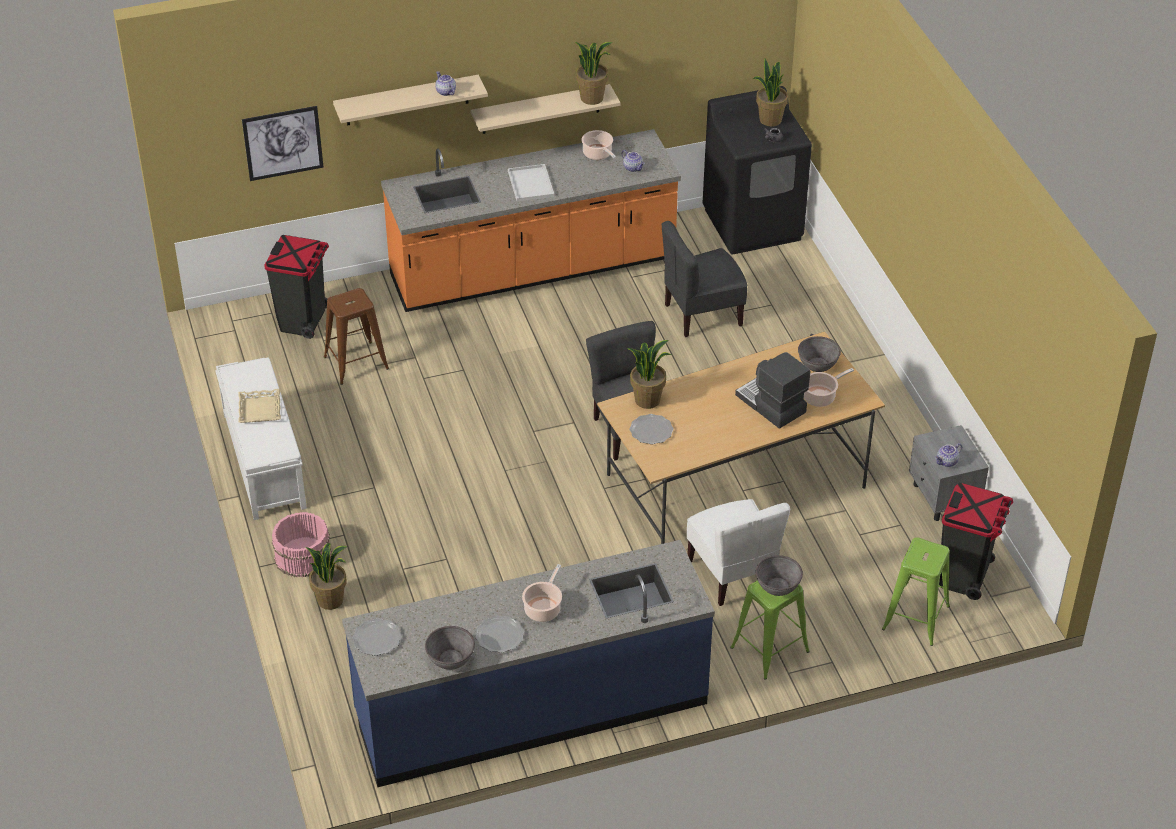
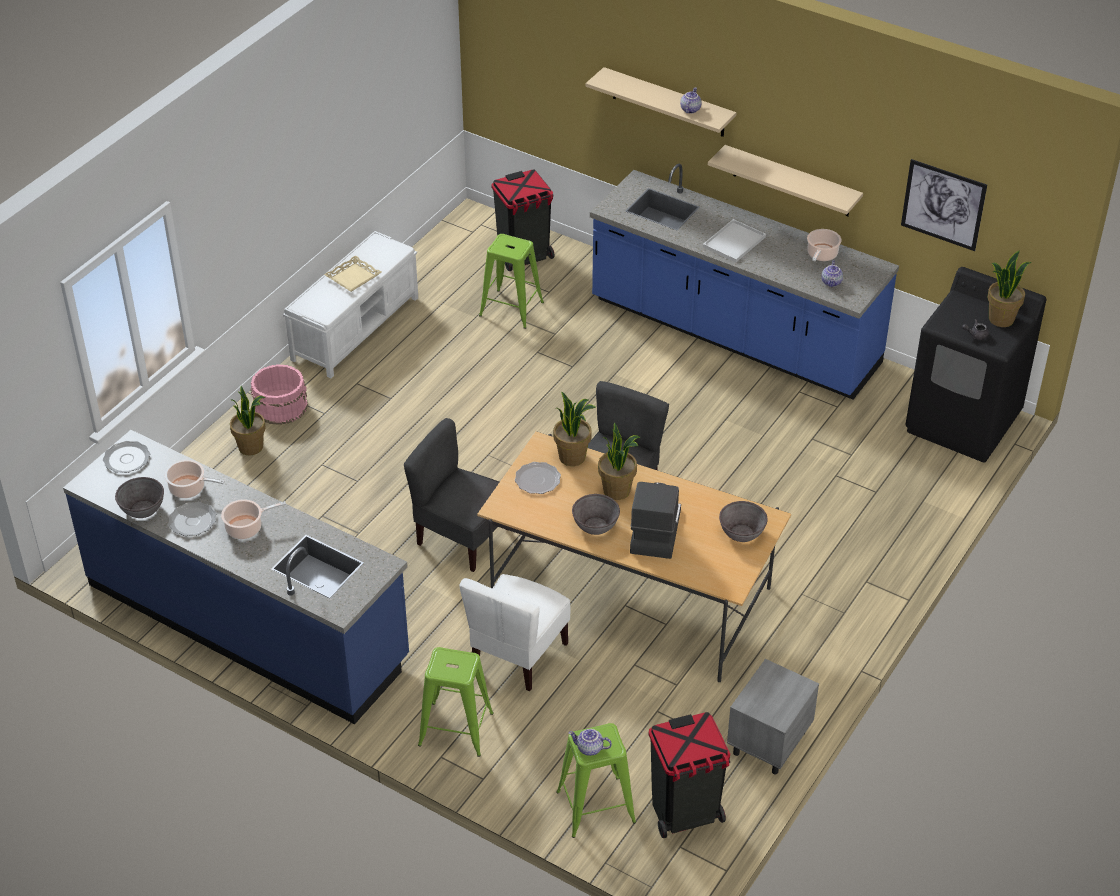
camera: 50 degrees right, 0 degrees up
(283, 143) = (557, 85): picture -> picture (943, 205)
(355, 363) = (511, 309): brown stool -> green stool
(533, 270) = (734, 334): orange counter -> blue counter
(592, 98) = (830, 194): potted plant -> potted plant (617, 490)
(702, 314) = (808, 458): grey chair -> grey chair (462, 538)
(777, 586) = (455, 665): grey bowl -> grey bowl (595, 525)
(821, 397) = (702, 557): cooking pot -> cooking pot (189, 489)
(947, 462) = (756, 700): teapot -> teapot (589, 749)

